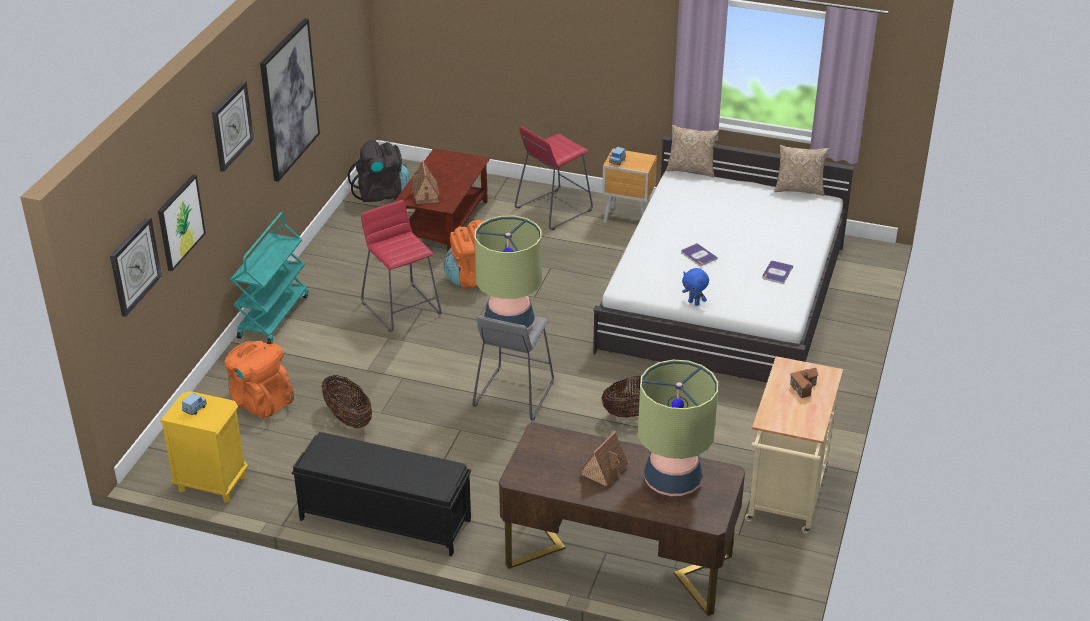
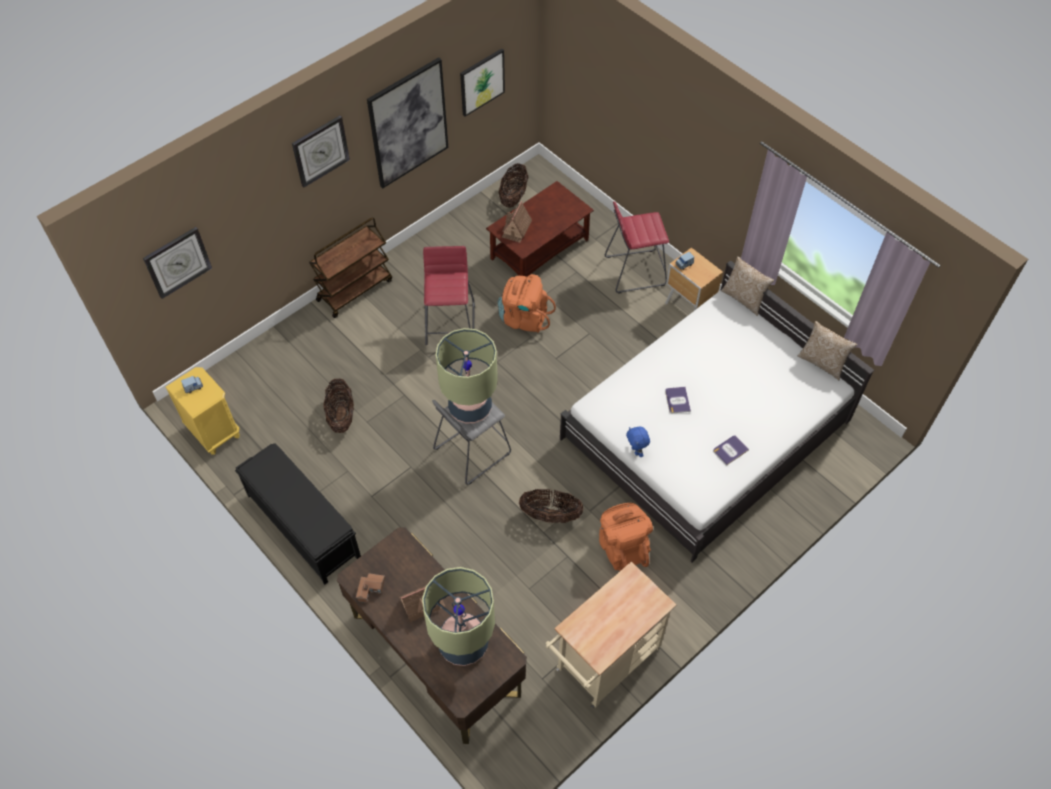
camera: 30 degrees right, 20 degrees up
(180, 222) = (242, 226): picture -> picture (482, 82)
(260, 401) = (293, 369): orange backpack -> orange backpack (622, 547)
(273, 316) = (355, 289): turquoise cart -> brown cart
(381, 193) = (513, 196): black backpack -> basket
(803, 386) = (629, 606): toy house -> toy house (371, 589)

